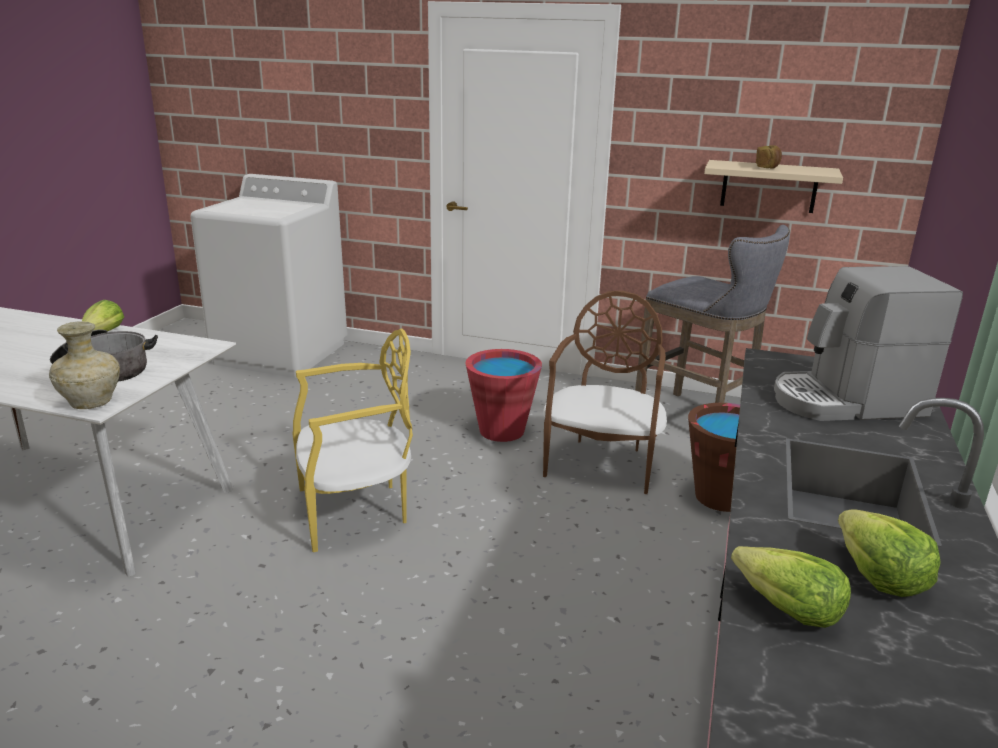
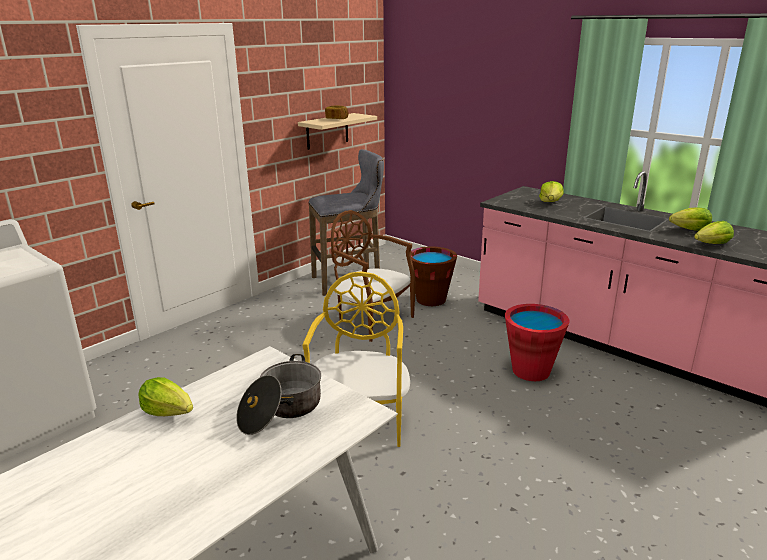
camera: 65 degrees left, 0 degrees up
(90, 403) = (356, 417): beige vase -> none
(502, 431) = (301, 341): red bucket -> red bucket (531, 371)
(846, 402) = (550, 202): coffee machine -> lettuce

